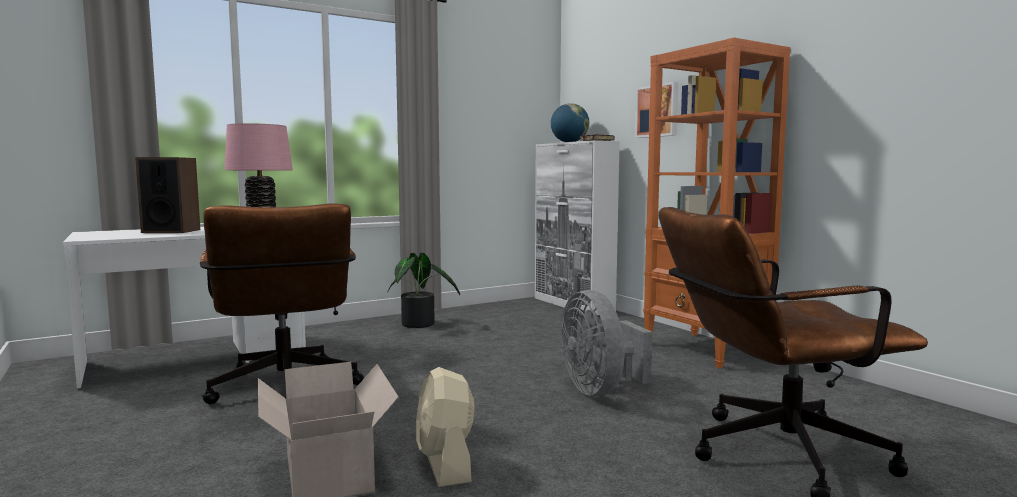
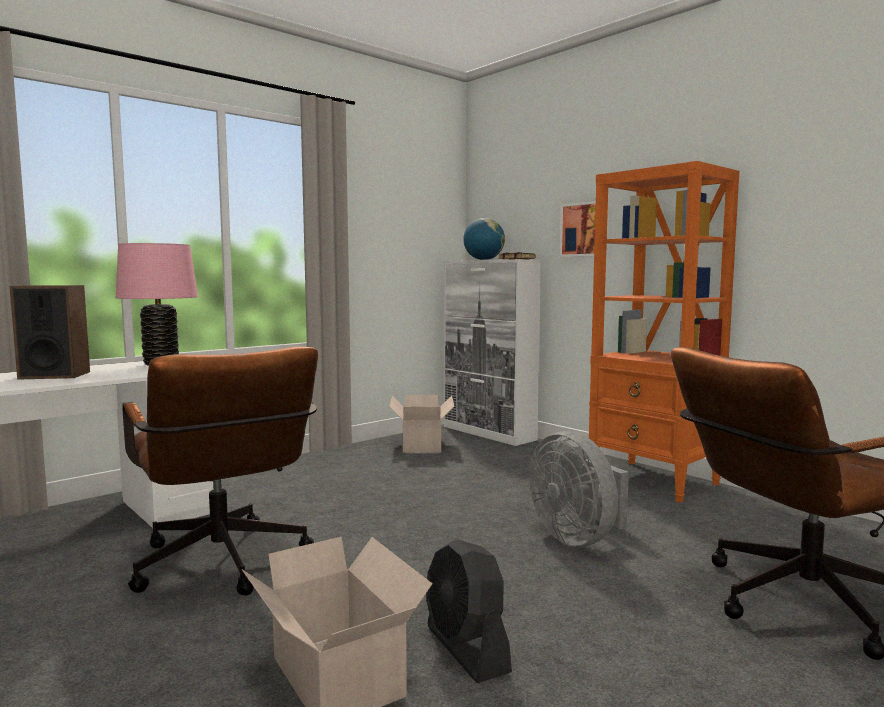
camera: 10 degrees left, 0 degrees up
(420, 325) = (337, 466): potted plant -> none
(445, 463) = (466, 649): beige fan -> black fan
(506, 311) = (422, 444): none -> cardboard box

